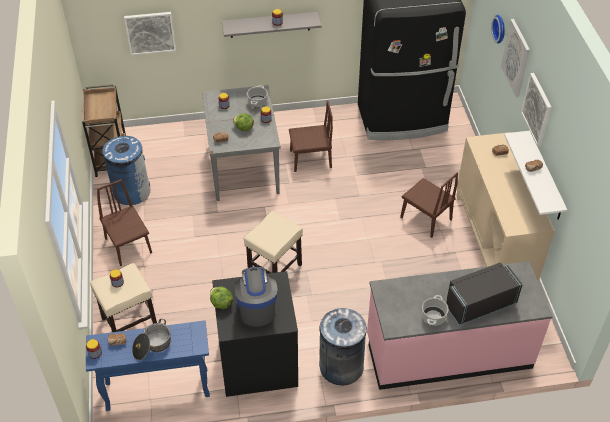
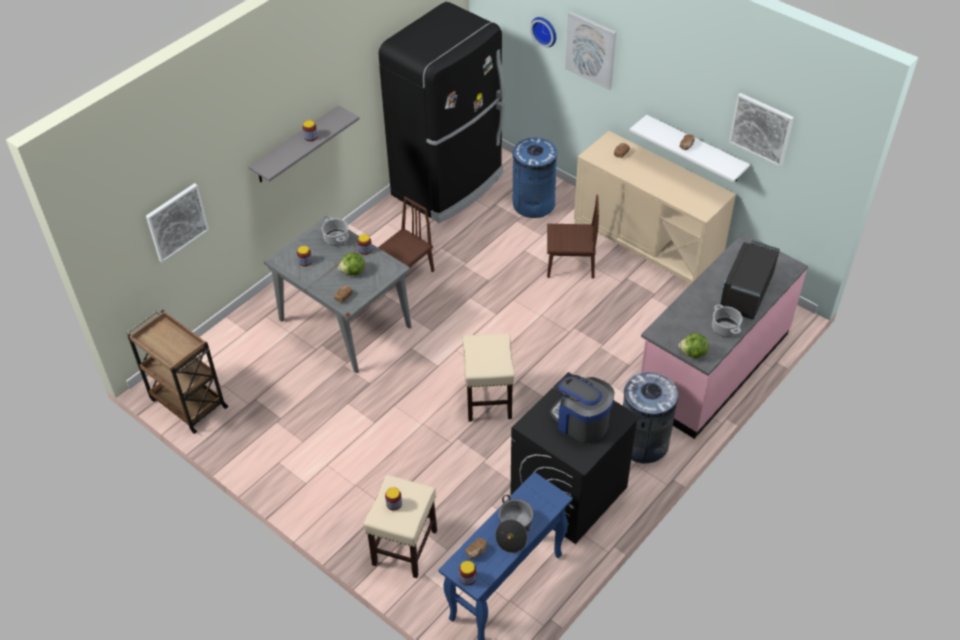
camera: 40 degrees left, 0 degrees up
(128, 245) = (315, 477): brown chair -> none
(131, 191) = (254, 422): blue trash can -> blue trash can (533, 204)
(221, 303) = (546, 441): lettuce -> lettuce (693, 353)
(537, 109) = (654, 87): picture -> picture (761, 129)

